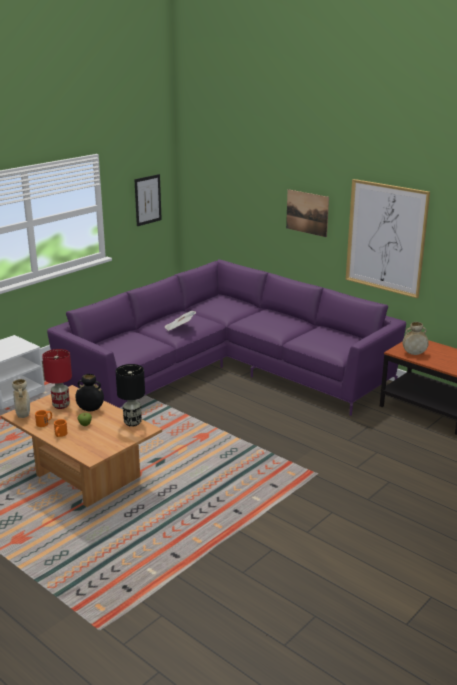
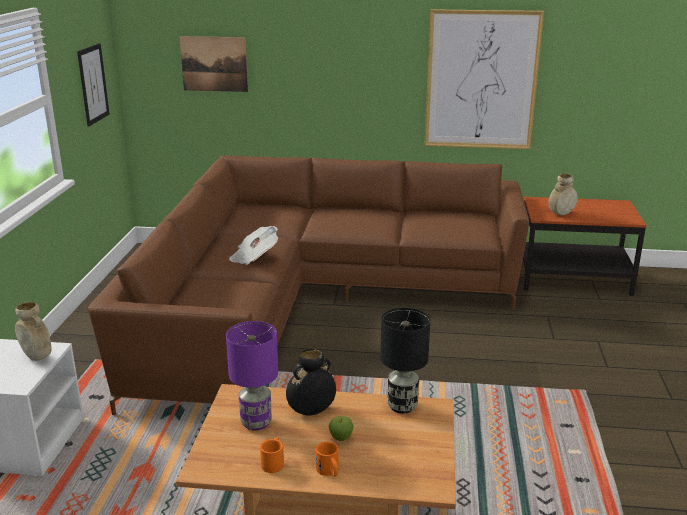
camera: 35 degrees left, 0 degrees up
(23, 415) = (219, 465): beige vase -> beige vase (37, 357)
(61, 406) = (257, 423): red table lamp -> purple table lamp
(226, 370) = (306, 303): purple sofa -> brown sofa
(307, 213) = (357, 66): picture -> picture (214, 64)

